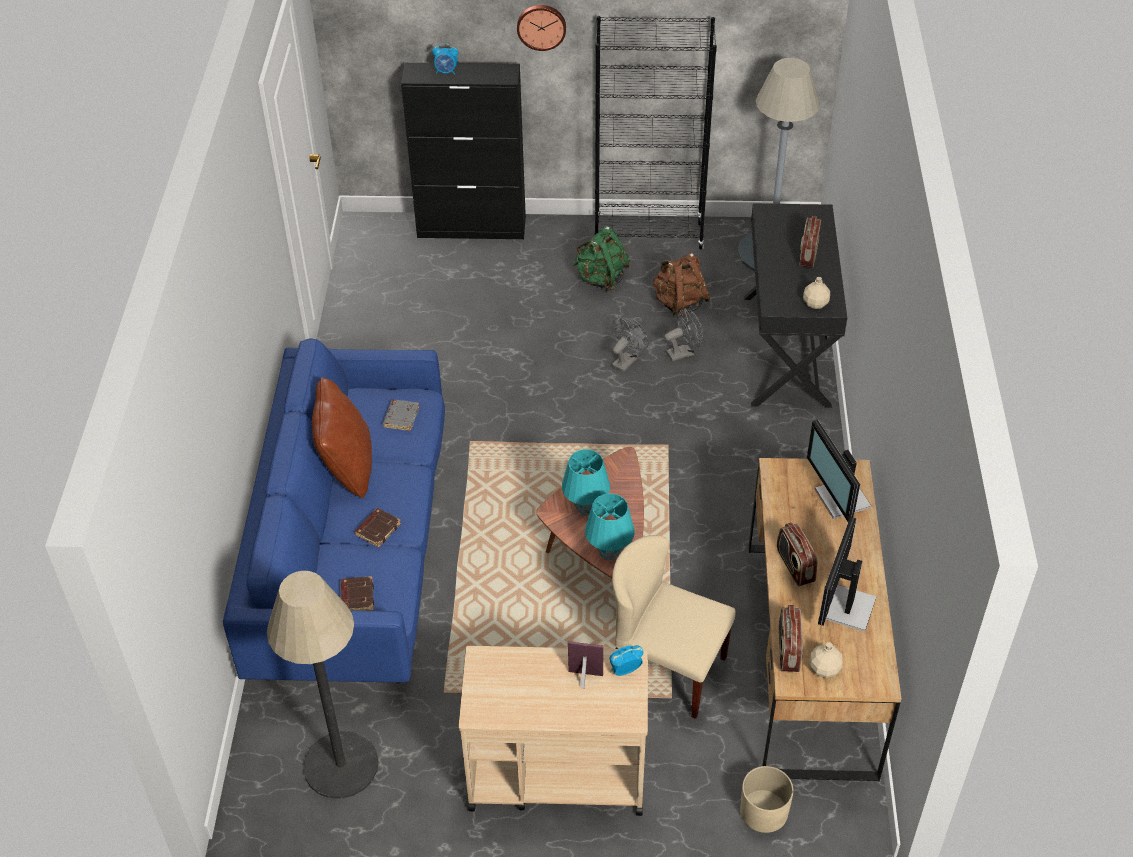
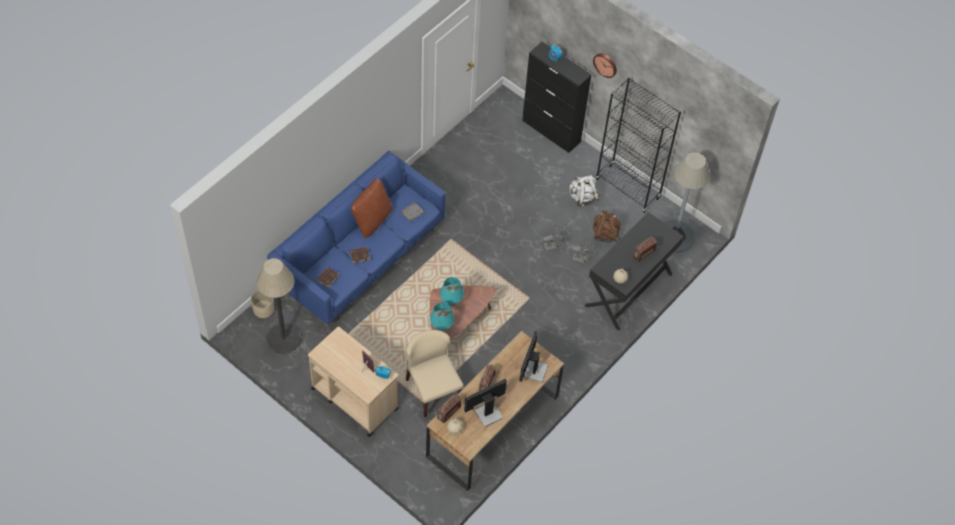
camera: 35 degrees right, 10 degrees up
(601, 279) = (582, 197): green backpack -> white backpack
(763, 811) = (414, 468): beige planter -> beige planter (263, 309)

